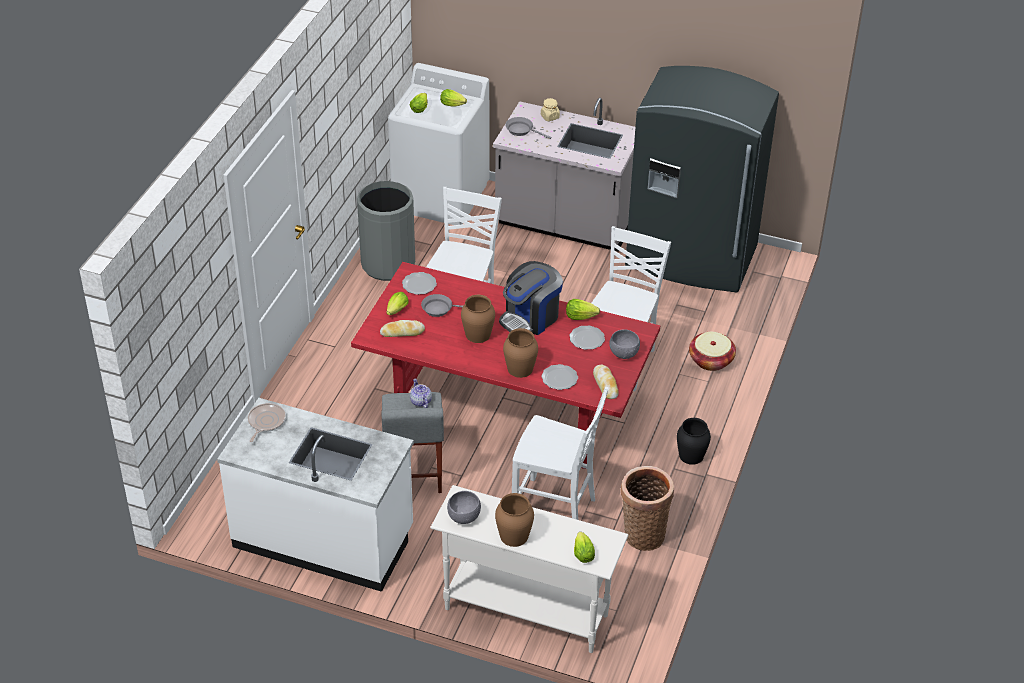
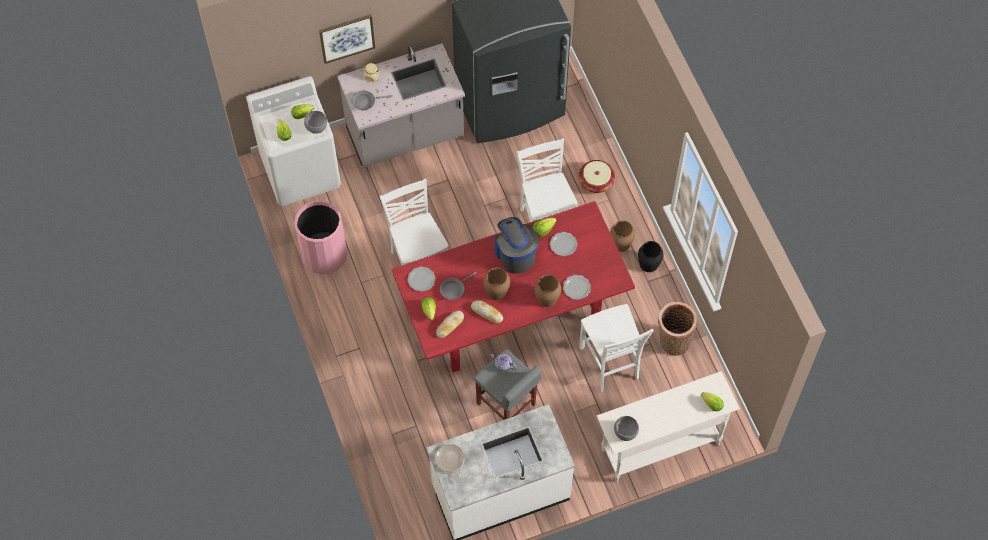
camera: 40 degrees left, 20 degrees up
(388, 264) = (324, 255): grey trash can -> pink trash can
(514, 535) = (664, 422): brown vase -> brown vase (620, 243)
(530, 318) = (515, 253): coffee machine -> coffee machine turned 150 degrees clockwise
(538, 50) = (347, 38): none -> picture
(555, 509) = (610, 364): white chair -> white chair turned 90 degrees clockwise
(605, 384) = (607, 272): bread -> bread (487, 313)
(623, 354) = (595, 240): grey bowl -> grey bowl (316, 128)

